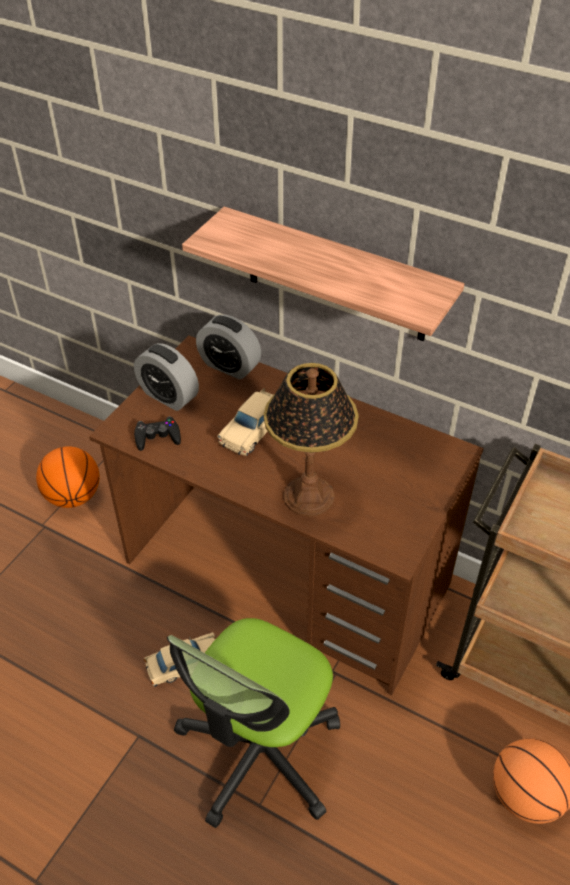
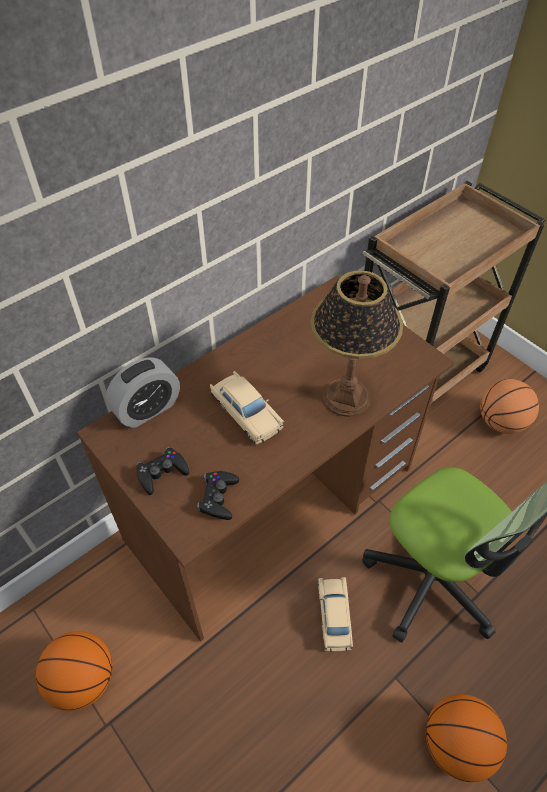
camera: 70 degrees left, 5 degrees up
(87, 809) = (456, 744): none -> basketball
(168, 396) = (162, 473): alarm clock -> black game controller
(336, 276) = (202, 238): shelf -> none

